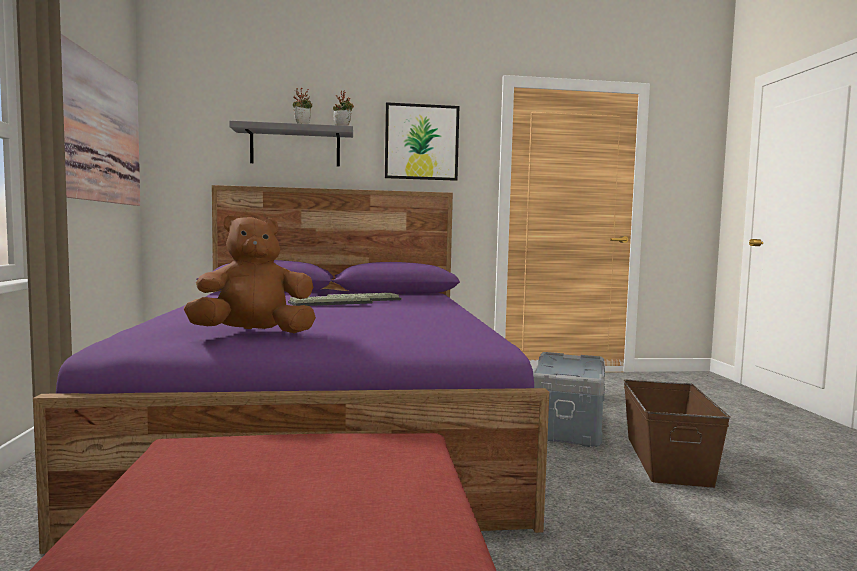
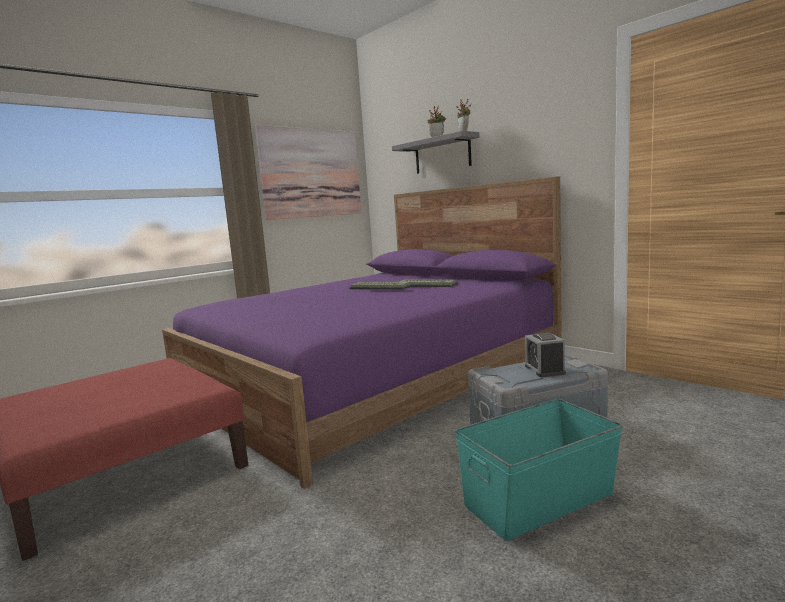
camera: 55 degrees right, 5 degrees up
(254, 334) = (245, 308): brown plush toy -> none
(421, 142) = (534, 128): picture -> none
(569, 364) = (544, 370): none -> alarm clock
(668, 459) = (540, 499): brown storage box -> turquoise storage box

